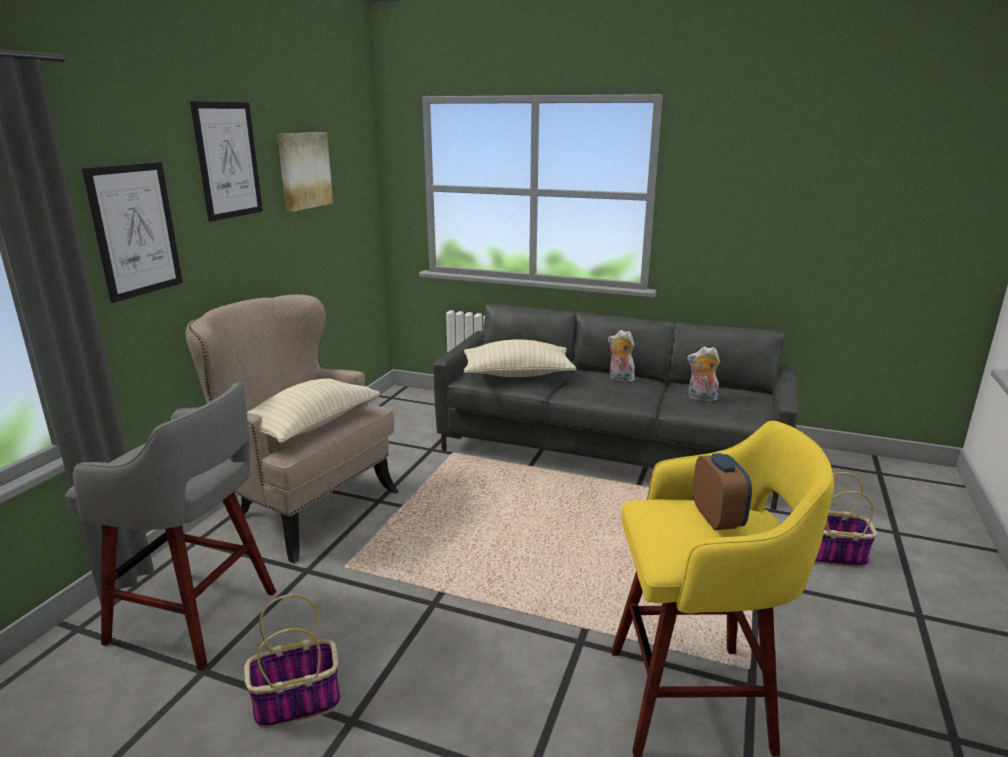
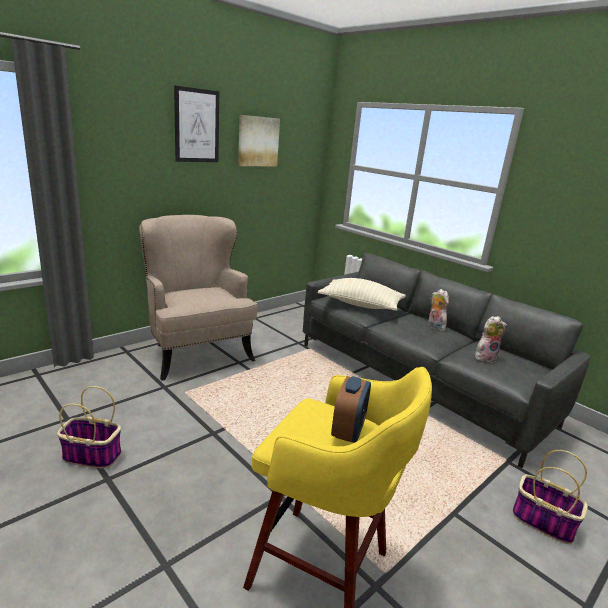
camera: 25 degrees right, 0 degrees up
(135, 230) = (121, 157): picture -> none
(197, 618) = (90, 391): grey stool -> none
(310, 425) = (198, 298): beige pillow -> none
(701, 398) = (485, 357): plush toy -> plush toy turned 120 degrees clockwise

